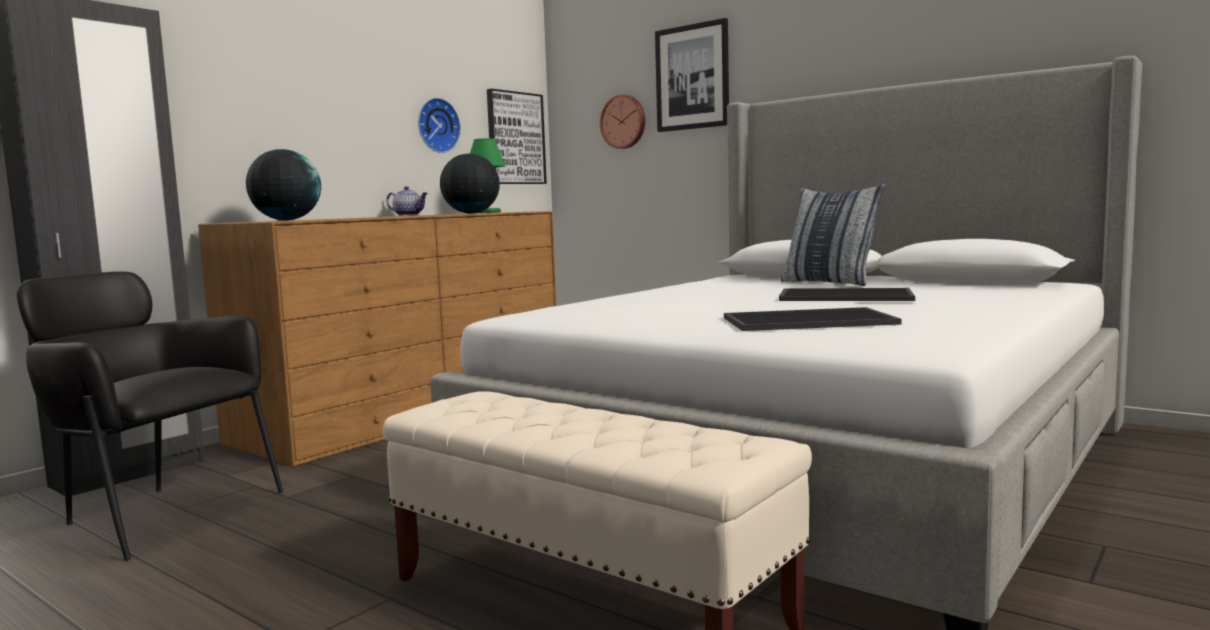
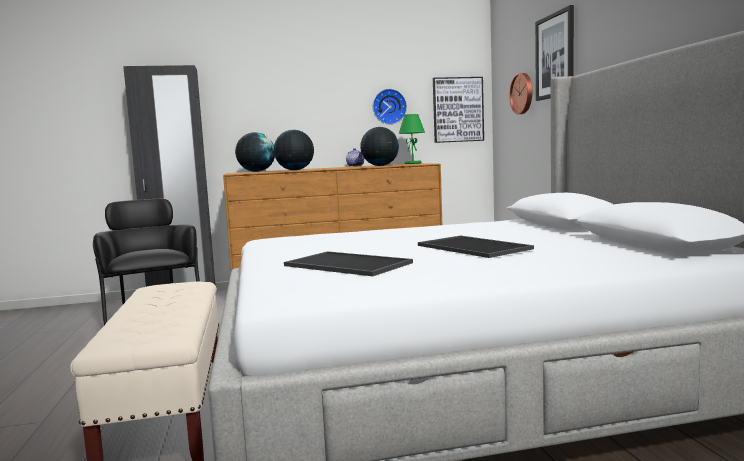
camera: 40 degrees right, 0 degrees up
(365, 217) = (294, 170): none -> globe
(829, 282) = (546, 233): pillow -> none

